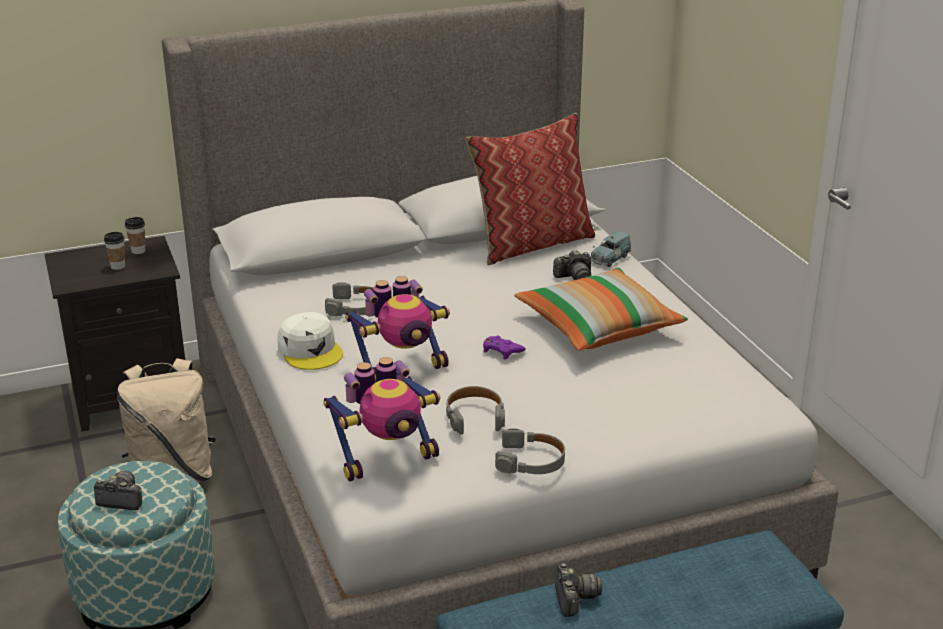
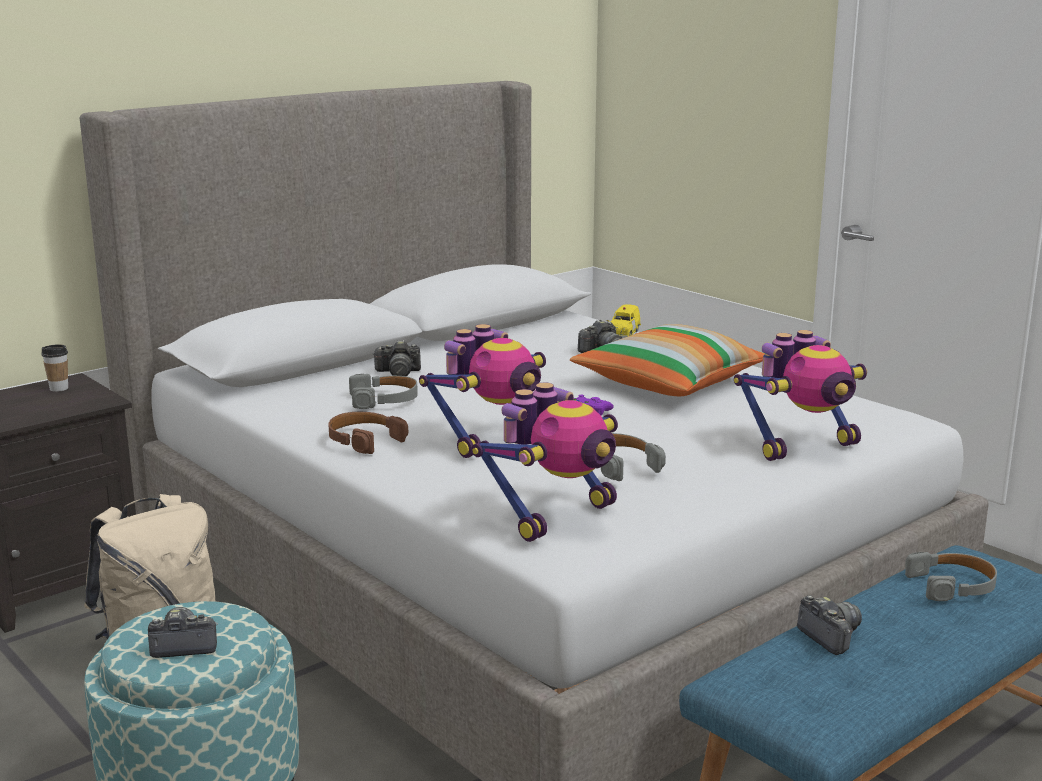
camera: 20 degrees left, 10 degrees down
(118, 266) = (42, 404): cup -> none
(310, 350) = (364, 440): white cap -> brown headphones
(389, 277) = (398, 373): none -> camera
(531, 243) = (529, 332): pillow -> none
(531, 461) = (718, 494): grey headphones -> grey headphones (952, 585)
(609, 259) = (622, 334): blue toy car -> yellow toy car
(645, 423) = (802, 446): none -> toy robot

